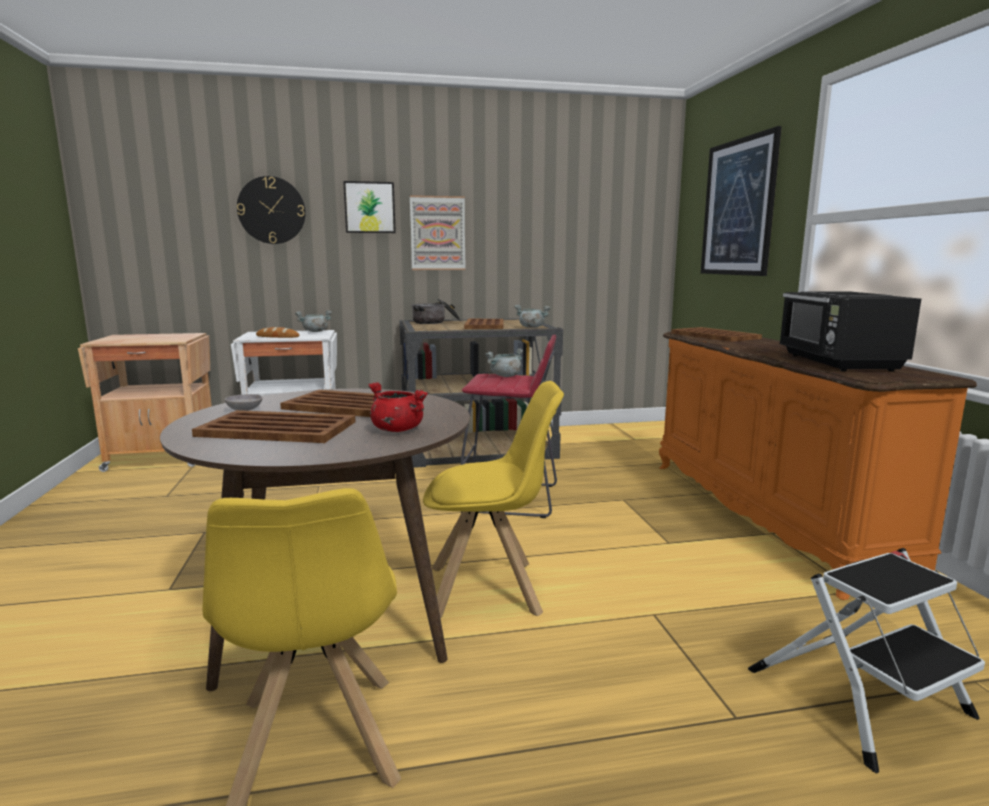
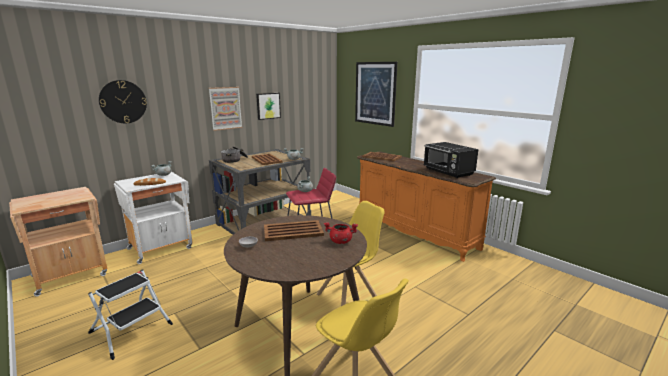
camera: 30 degrees left, 5 degrees up
(276, 429) = (289, 254): brown tray -> none
(369, 207) = (186, 96): picture -> picture (268, 106)
(858, 696) = (491, 294): step ladder -> step ladder (130, 330)

